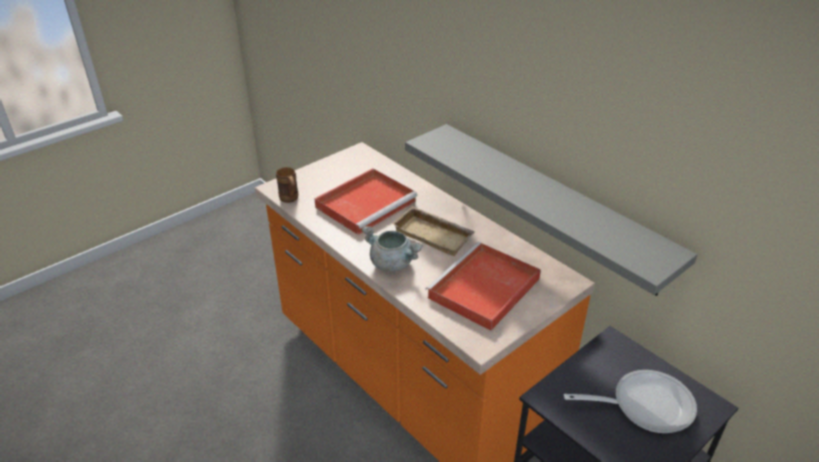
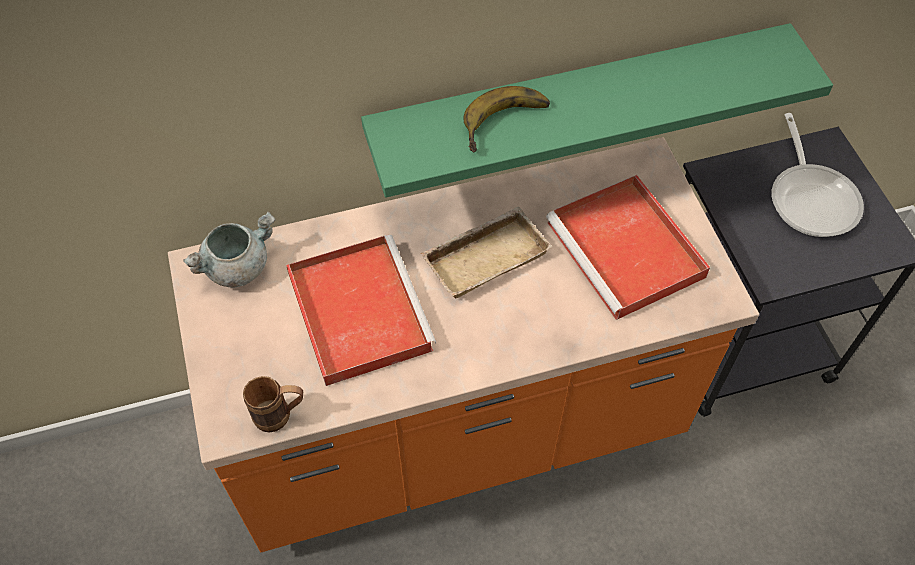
camera: 65 degrees left, 20 degrees up
(393, 263) = (525, 331): grey cooking pot -> grey cooking pot (237, 266)
(482, 165) = (508, 125): none -> banana
(551, 206) = (578, 100): grey shelf -> green shelf
(644, 405) = (811, 198): frying pan -> frying pan turned 150 degrees clockwise

